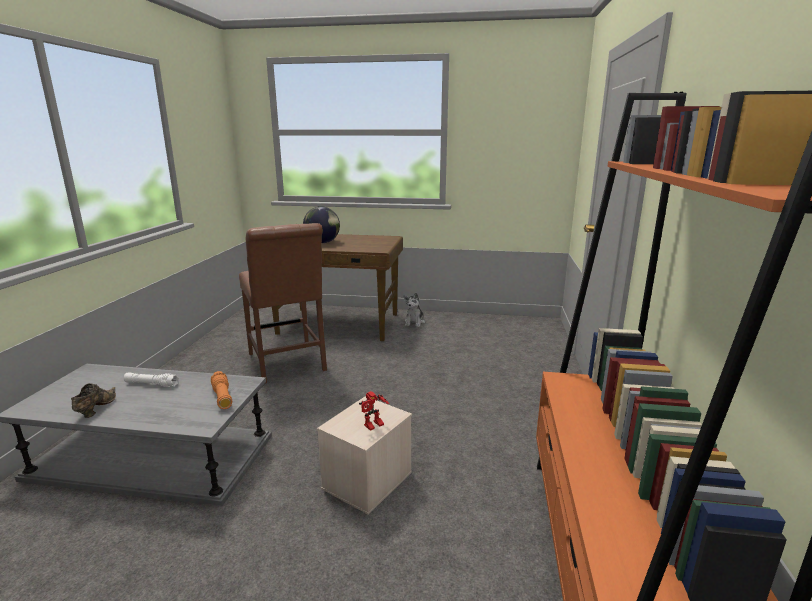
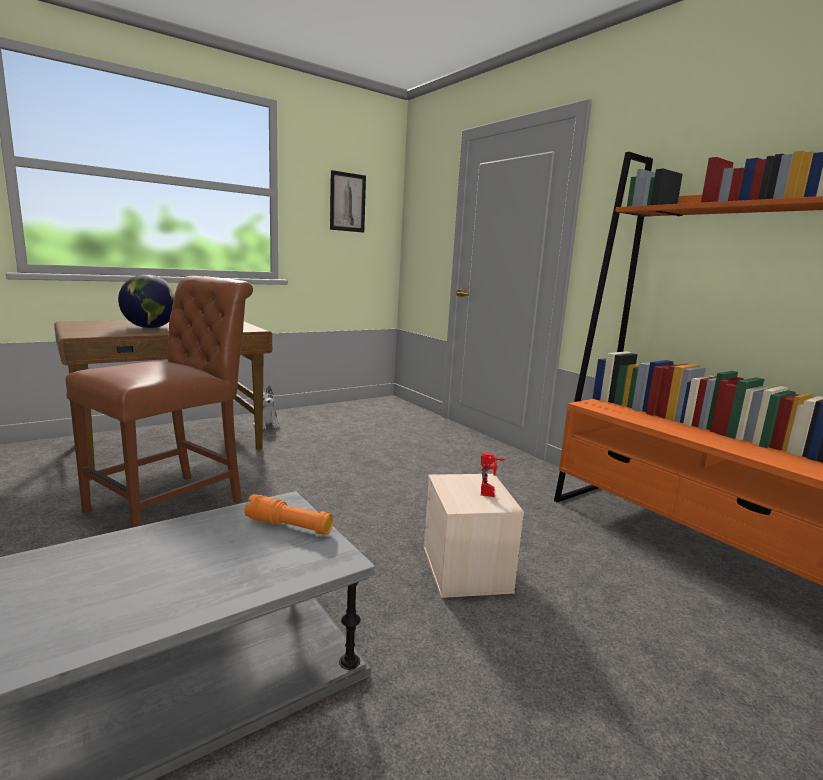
camera: 45 degrees left, 5 degrees down
(96, 409) = (98, 623): brown shoe -> none
(151, 384) = (132, 555): white flashlight -> none
(287, 364) = (174, 504): brown chair -> brown chair turned 75 degrees counterclockwise
(516, 132) = (347, 202): none -> picture

